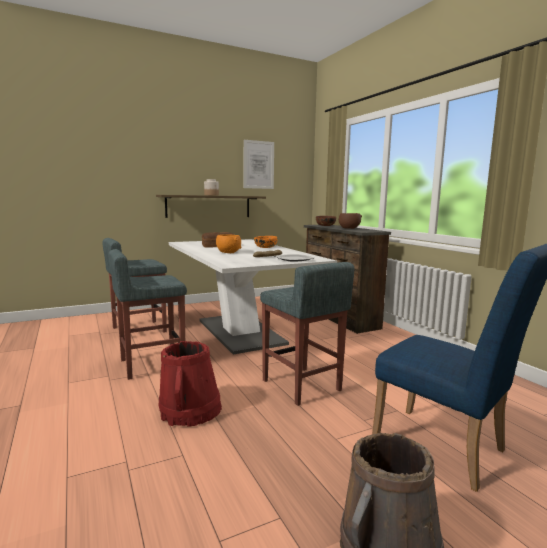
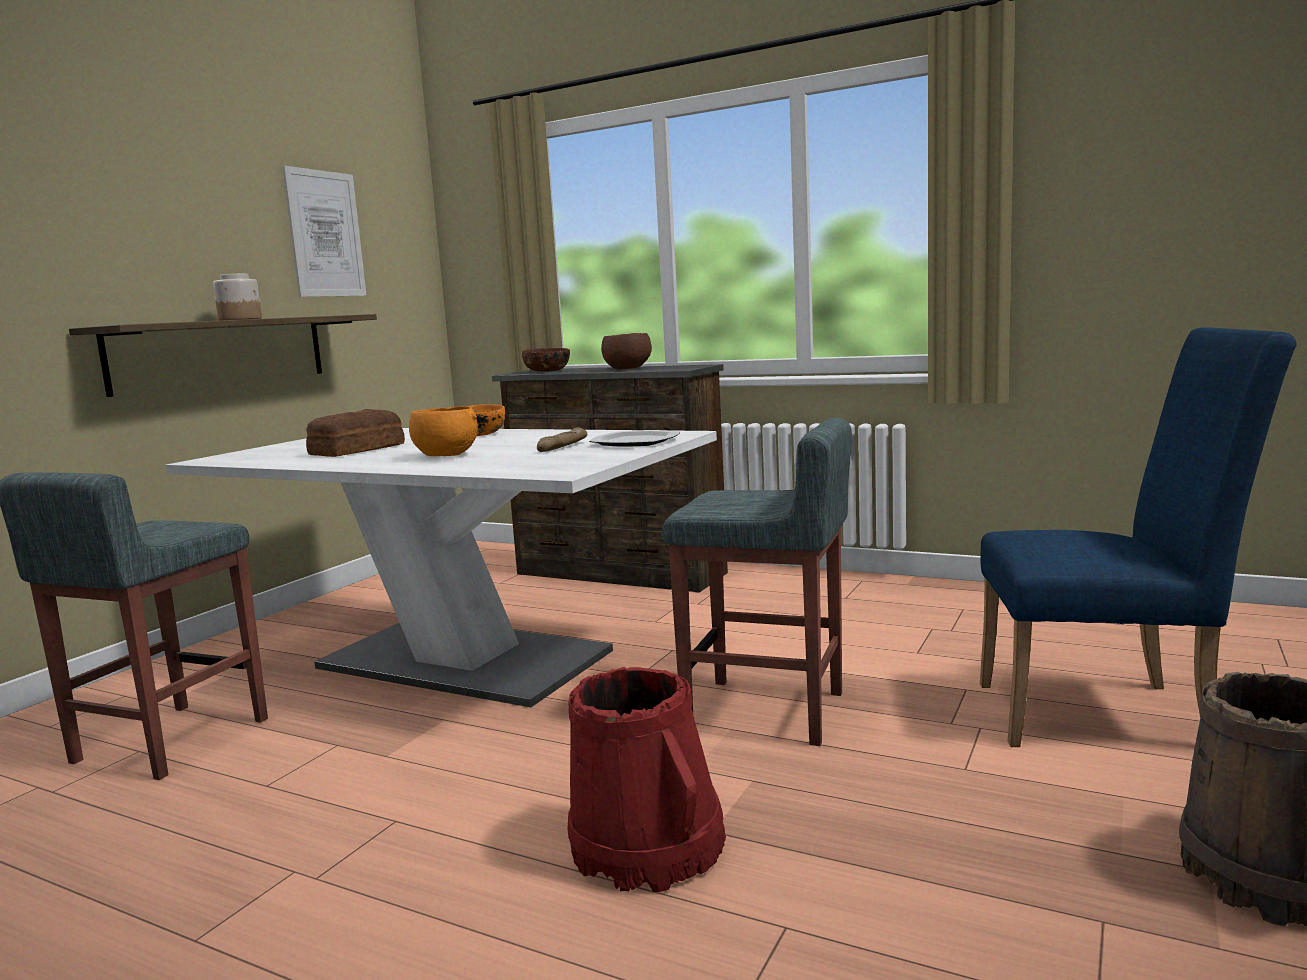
camera: 35 degrees left, 0 degrees up
(151, 364) = (369, 800): grey stool -> none

